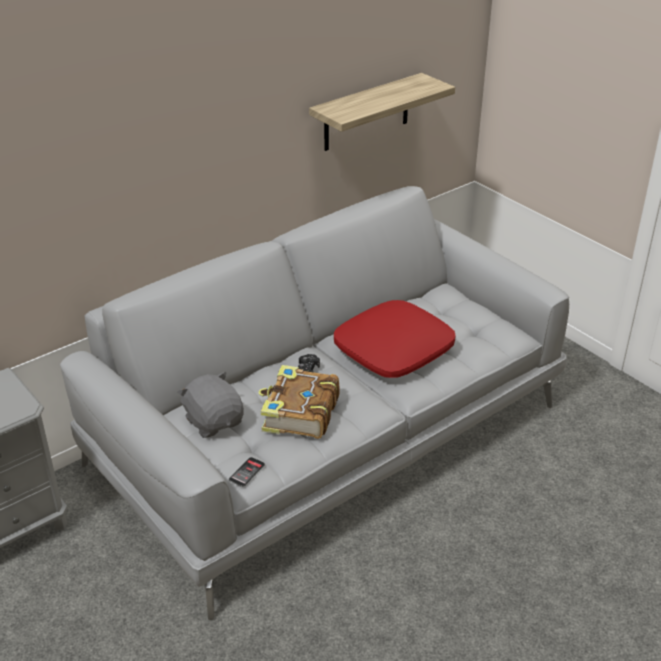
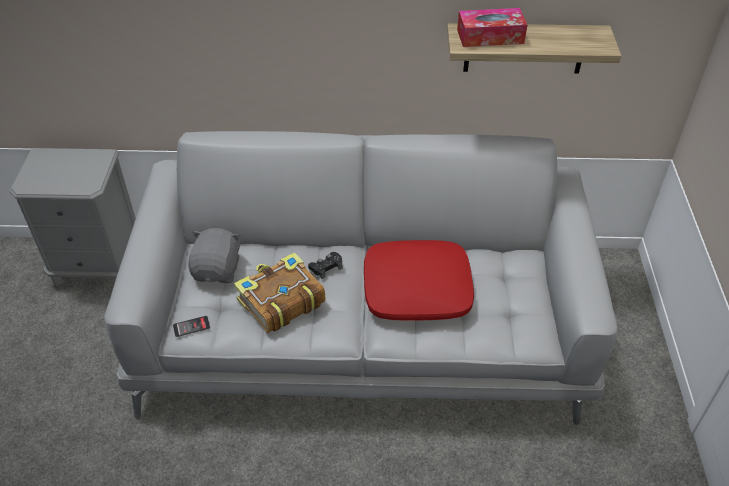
camera: 40 degrees right, 10 degrees up
(353, 105) = (490, 36): none -> tissue box

